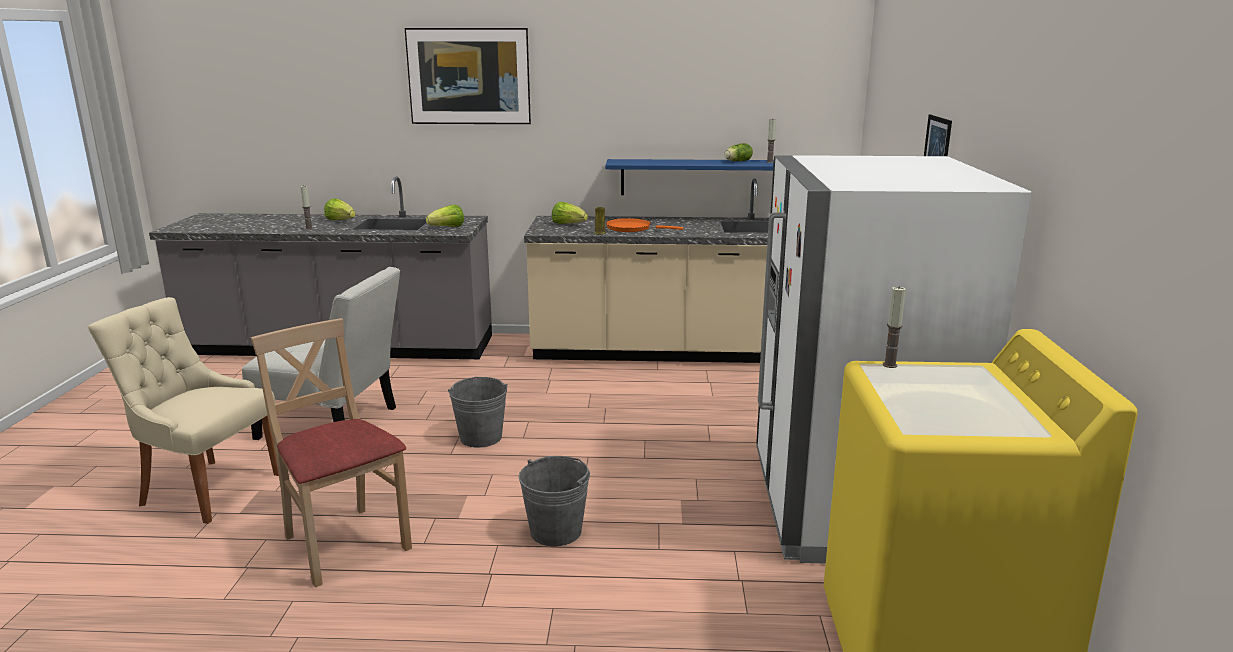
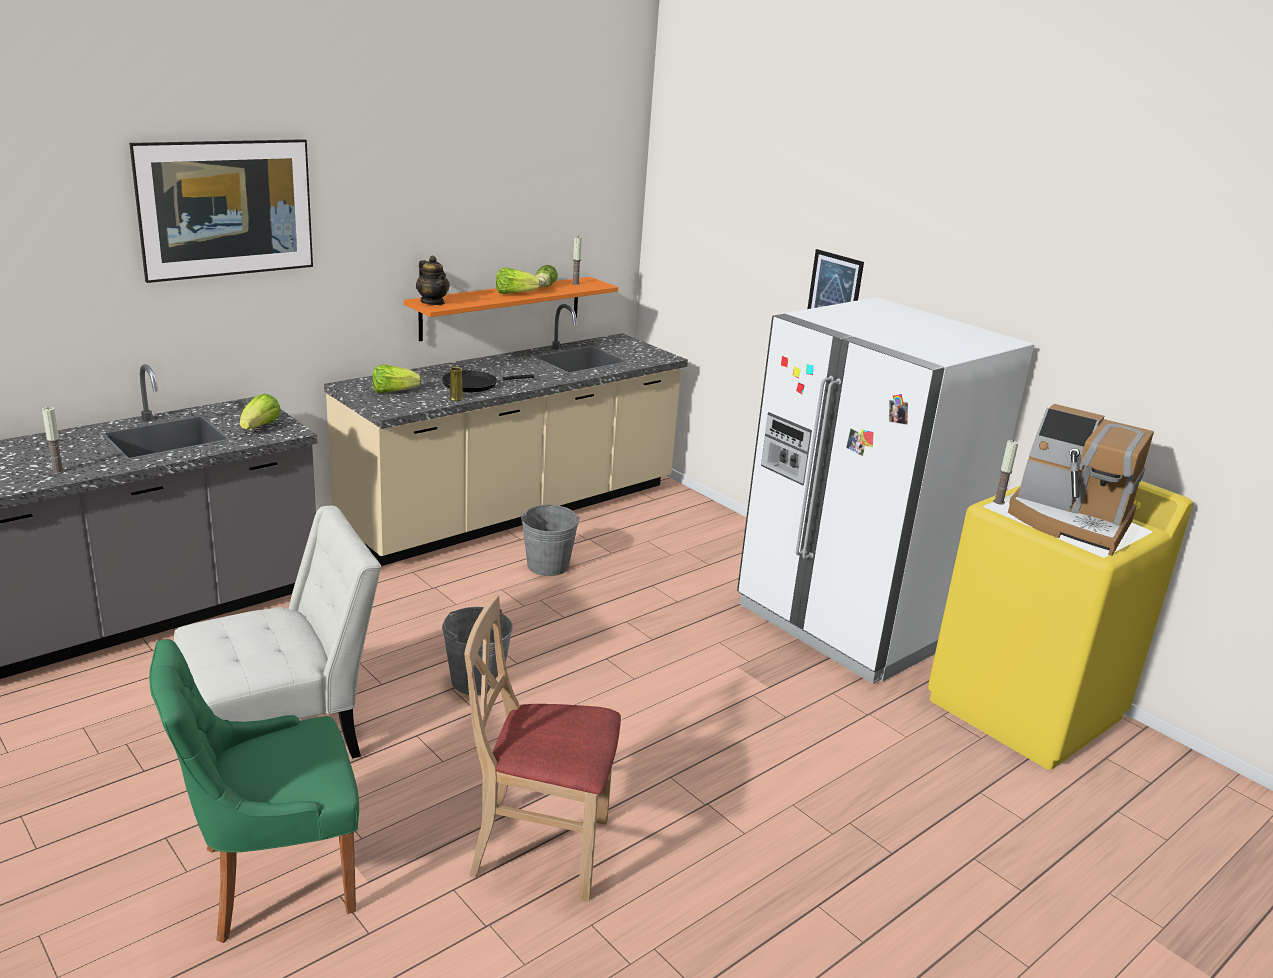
camera: 45 degrees left, 5 degrees up
(207, 488) = (271, 878): beige chair -> green chair
(341, 221) = (72, 446): lettuce -> lettuce (514, 294)
(556, 531) = (694, 741): grey bucket -> grey bucket (548, 565)
(622, 161) = (433, 302): none -> teapot
(632, 228) = (474, 384): orange frying pan -> black frying pan
(701, 177) = (502, 308): blue shelf -> orange shelf
(942, 399) = (1069, 521): none -> coffee machine

